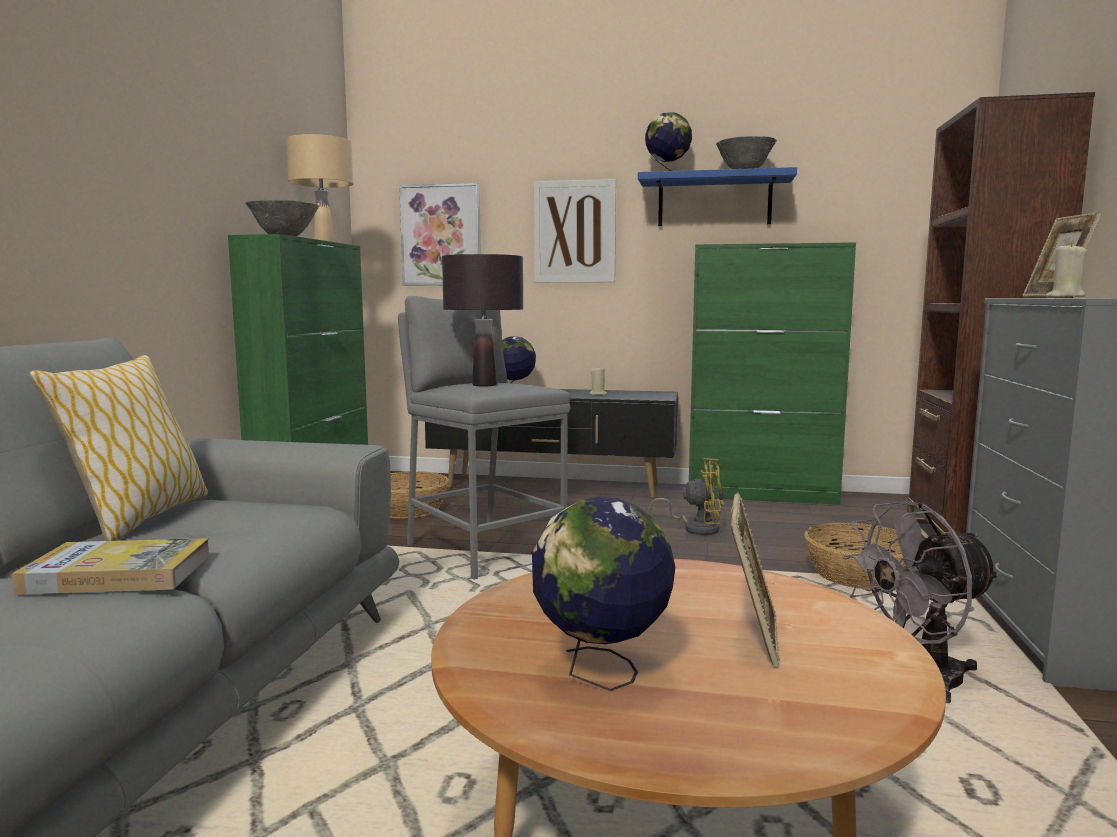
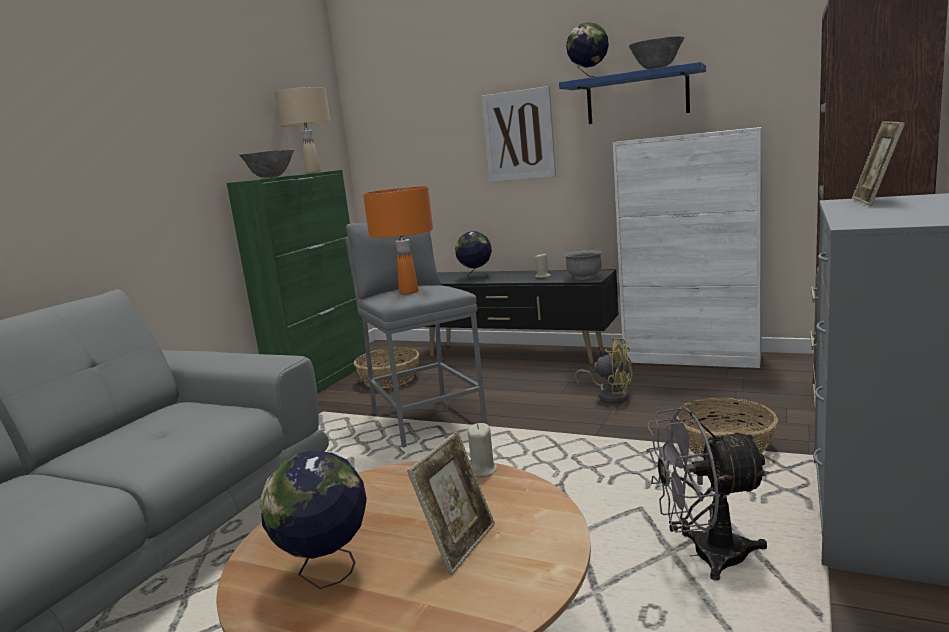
camera: 15 degrees right, 5 degrees up
(118, 574) = (83, 475): book -> none
(139, 518) = (130, 422): pillow -> none
(441, 235) = (414, 148): picture -> none
(484, 385) = (408, 292): black table lamp -> orange table lamp
(650, 396) = (584, 277): none -> grey bowl
(762, 495) = (692, 358): green cabinet -> white cabinet
(1065, 297) = (850, 214): beige candle -> beige candle (482, 470)

